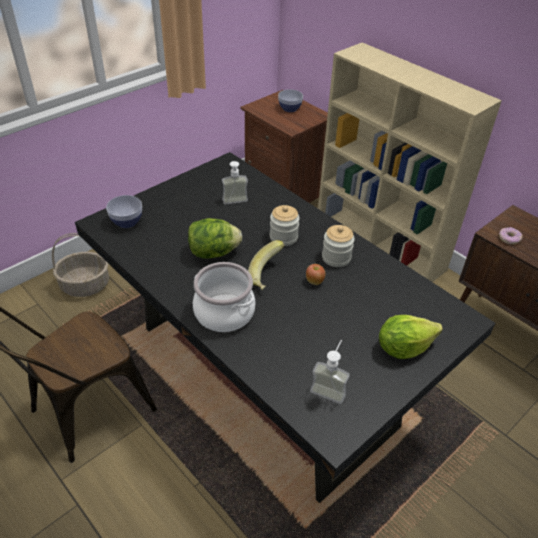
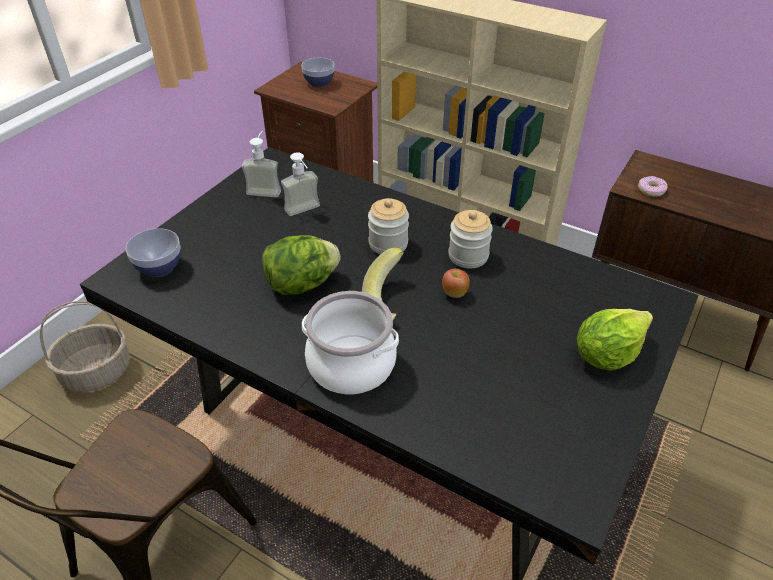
camera: 15 degrees left, 0 degrees up
(330, 388) = (540, 434): soap dispenser -> soap dispenser (265, 188)

